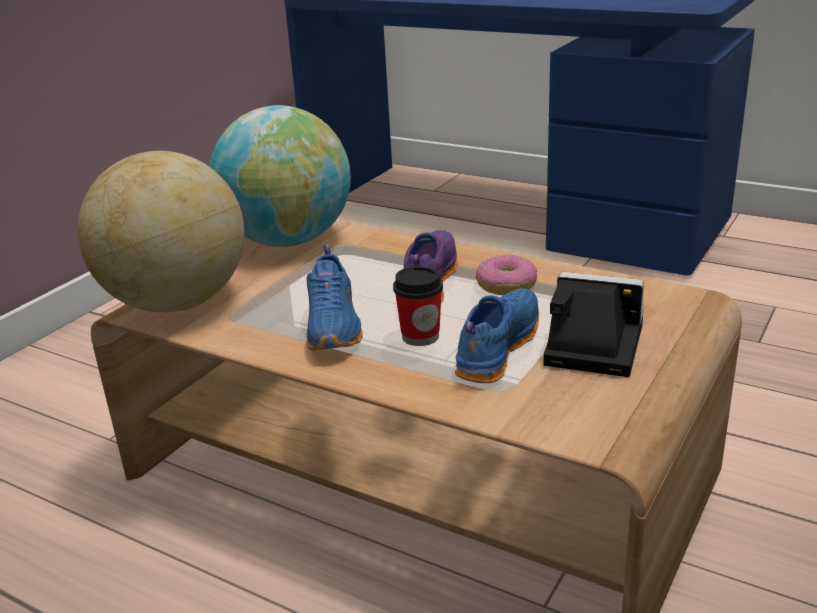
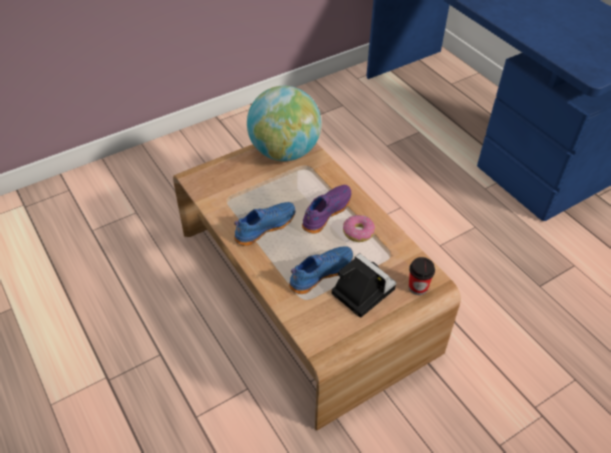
camera: 25 degrees right, 20 degrees up
(176, 303) = (210, 179): globe -> none
(335, 327) = (264, 227): blue shoe -> blue shoe turned 150 degrees counterclockwise
(420, 336) = (295, 250): cup -> cup (418, 287)

